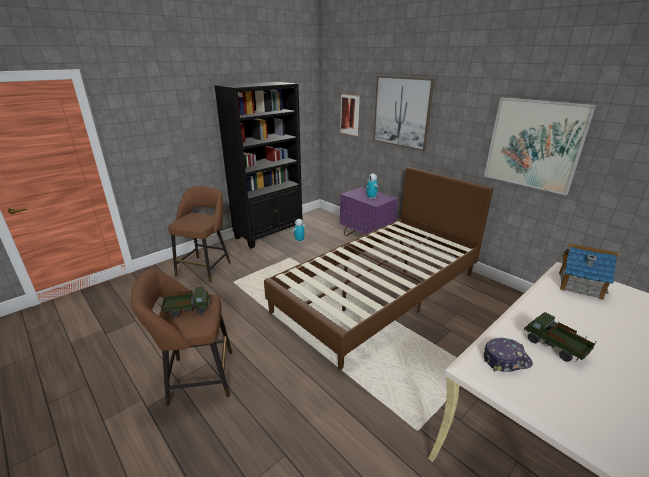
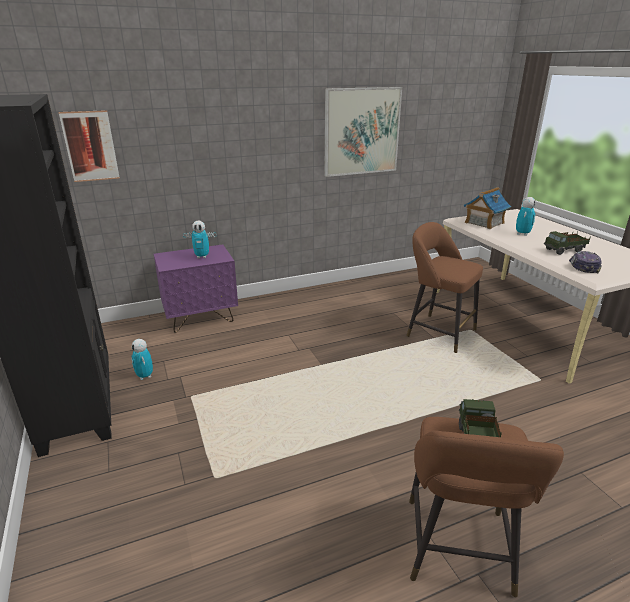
camera: 70 degrees left, 0 degrees up
(205, 268) = (124, 519): brown stool -> brown stool (437, 332)
(379, 292) = (333, 343): brown bed -> none
(401, 112) = (199, 125): picture -> none
(577, 314) = (522, 234): none -> toy robot

